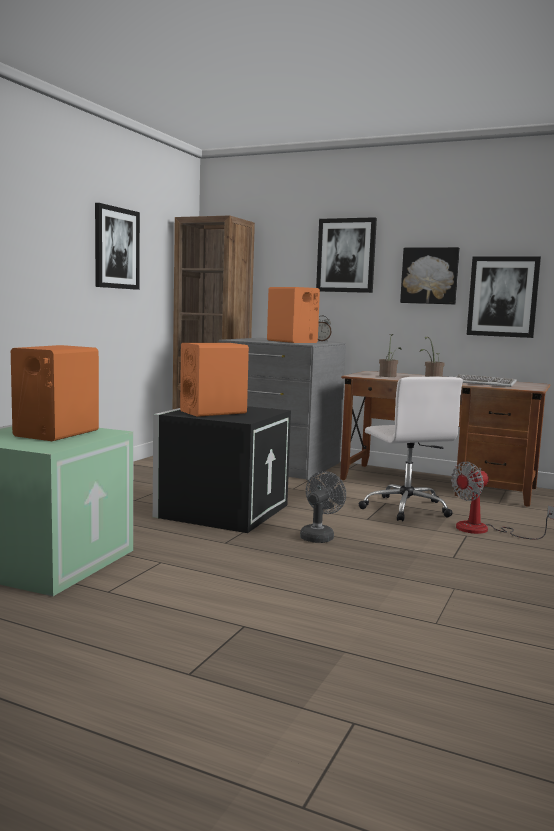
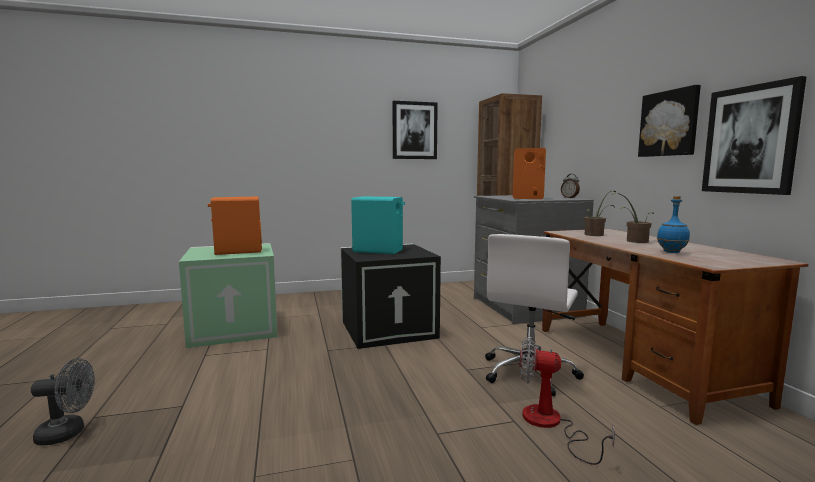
camera: 50 degrees right, 0 degrees up
(213, 412) = (378, 250): orange speaker -> turquoise speaker
(319, 536) = (391, 368): grey fan -> grey fan (68, 433)
(346, 255) = (600, 113): picture -> none
(483, 384) = (672, 252): keyboard -> blue bottle

